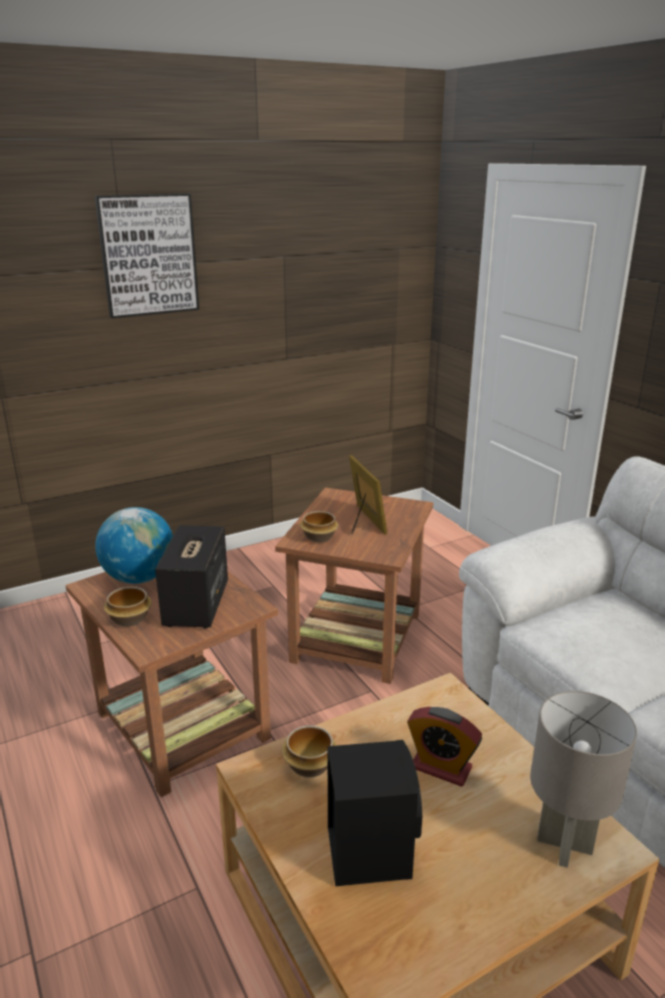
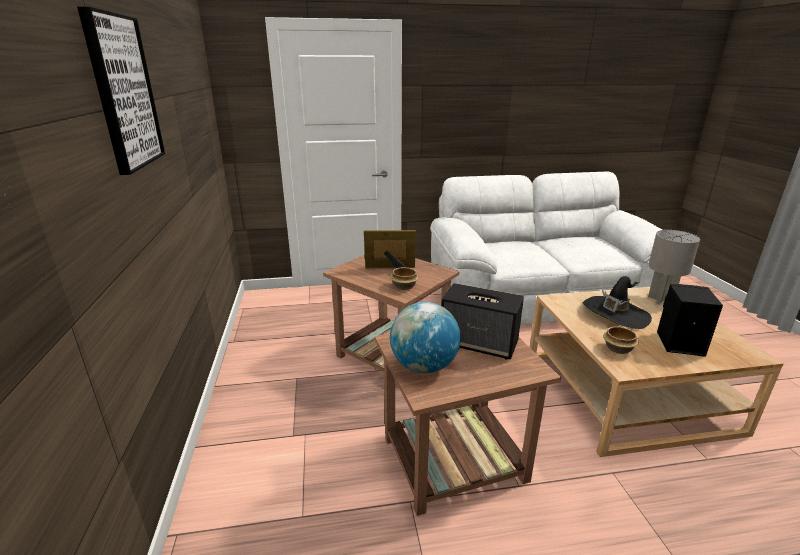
camera: 70 degrees left, 0 degrees up
(128, 619) = (491, 376): bowl -> none
(441, 767) = (615, 314): alarm clock -> black hat

